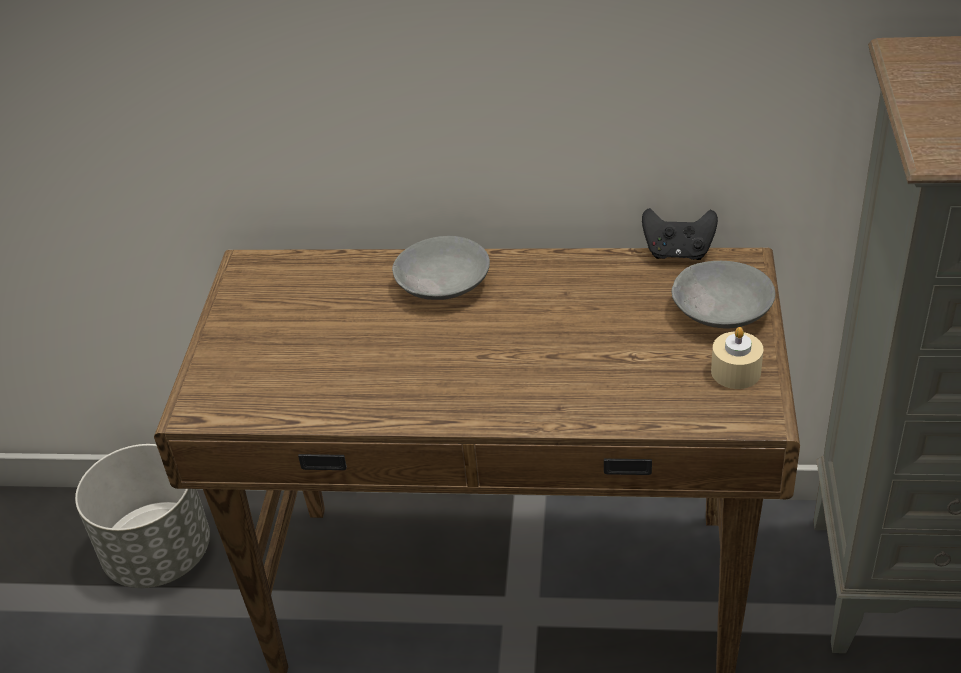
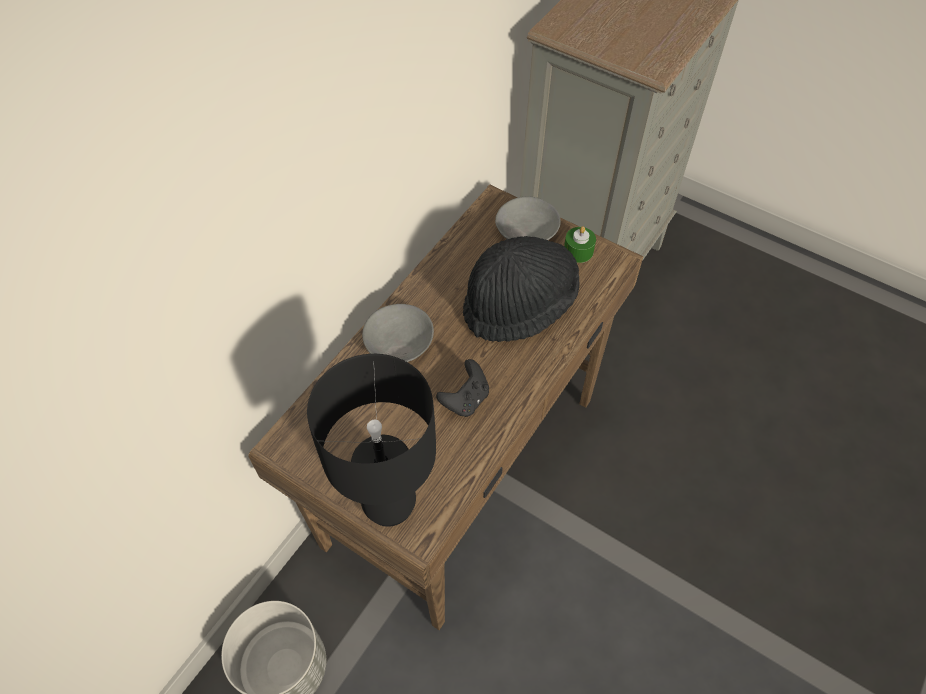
camera: 65 degrees left, 15 degrees up
(224, 371) = (391, 502): none -> black table lamp
(587, 355) = (519, 305): none -> black hat
(678, 252) = (463, 222): black game controller -> black game controller (465, 399)
(735, 372) = (578, 251): beige candle -> green candle

